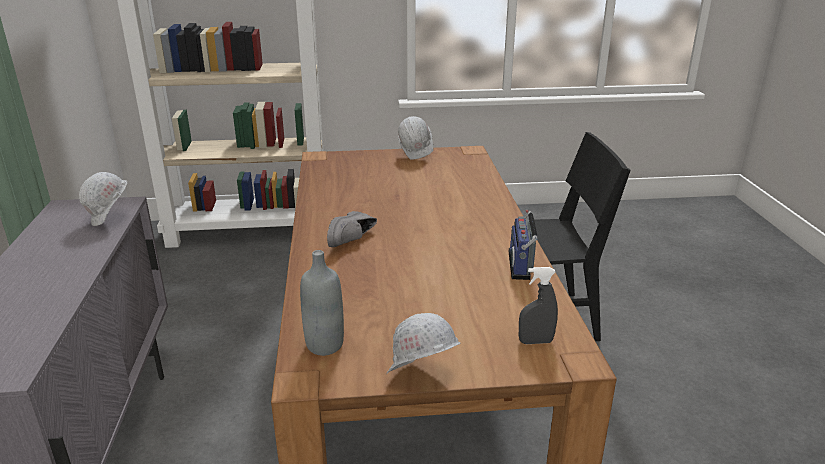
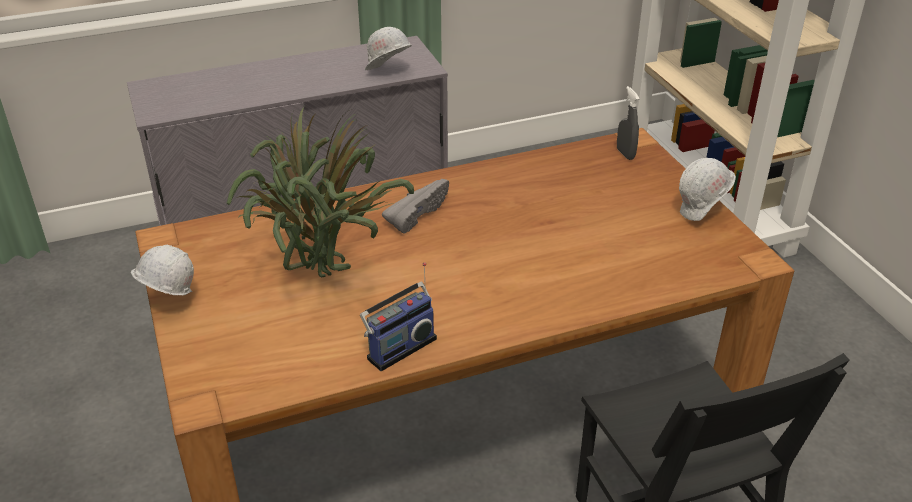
camera: 75 degrees right, 10 degrees up
(324, 345) = (213, 238): grey bottle -> none
(353, 240) = (415, 214): grey shoe -> grey shoe turned 120 degrees clockwise
(425, 290) = (321, 280): none -> potted plant
(522, 265) = (399, 347): radio -> radio turned 150 degrees clockwise
(535, 341) = (234, 370): grey spray bottle -> grey spray bottle (625, 154)

